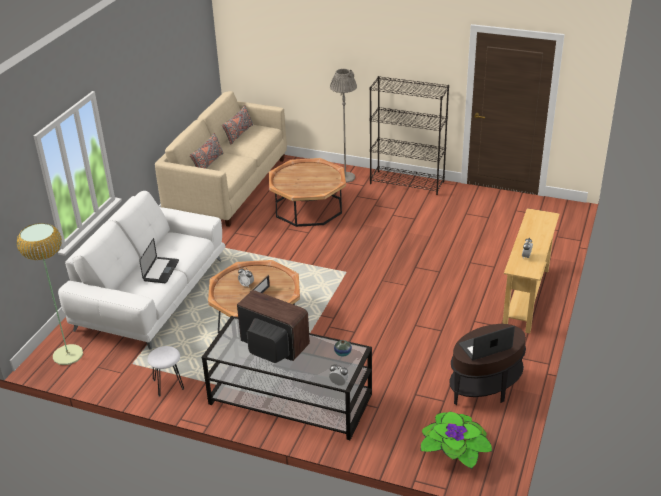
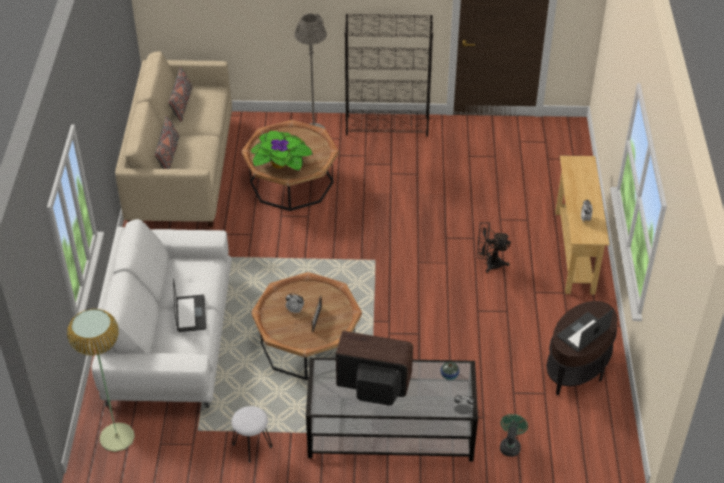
camera: 20 degrees left, 10 degrees up
(391, 435) = (510, 445): none -> green fan
(443, 292) = (489, 263): none -> black fan
(454, 451) = (578, 447): potted plant -> potted plant (281, 163)

